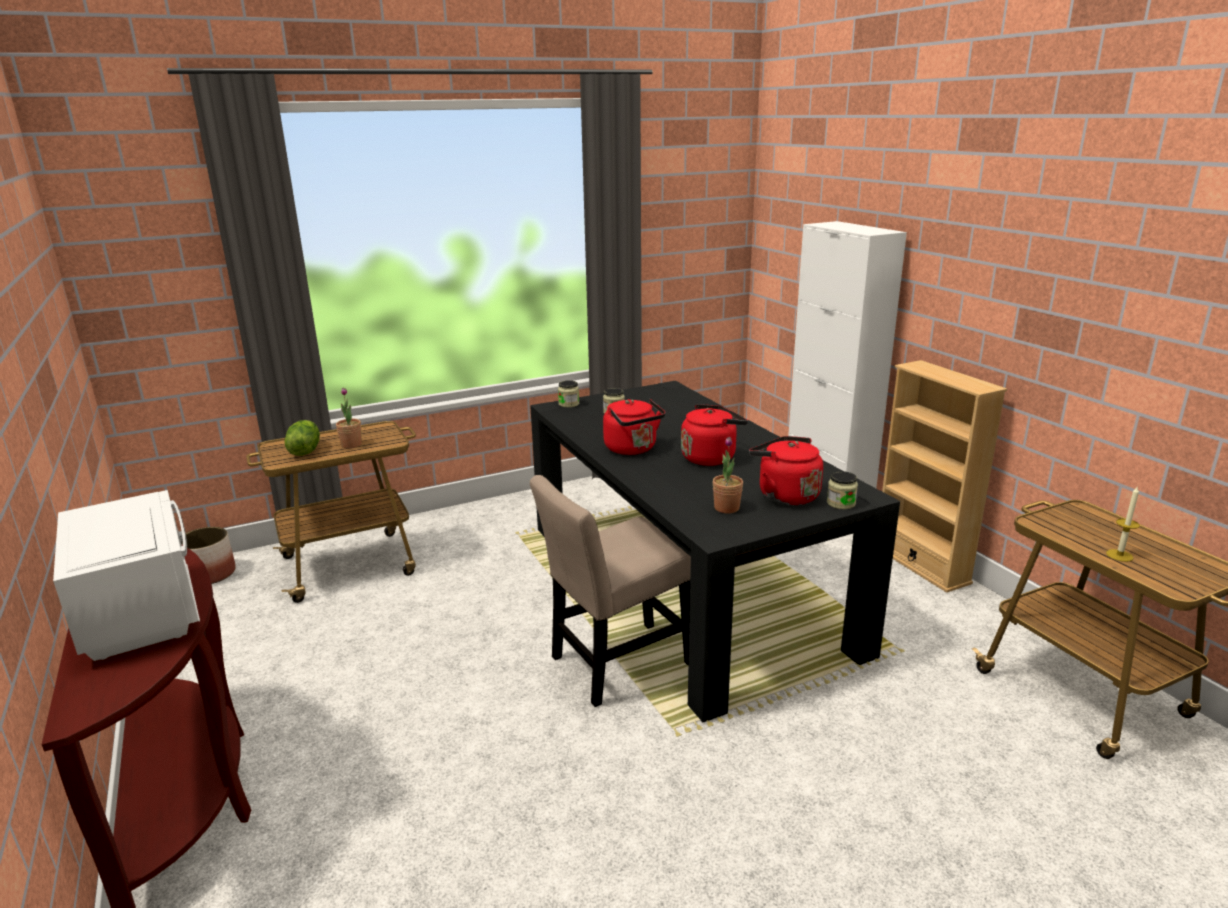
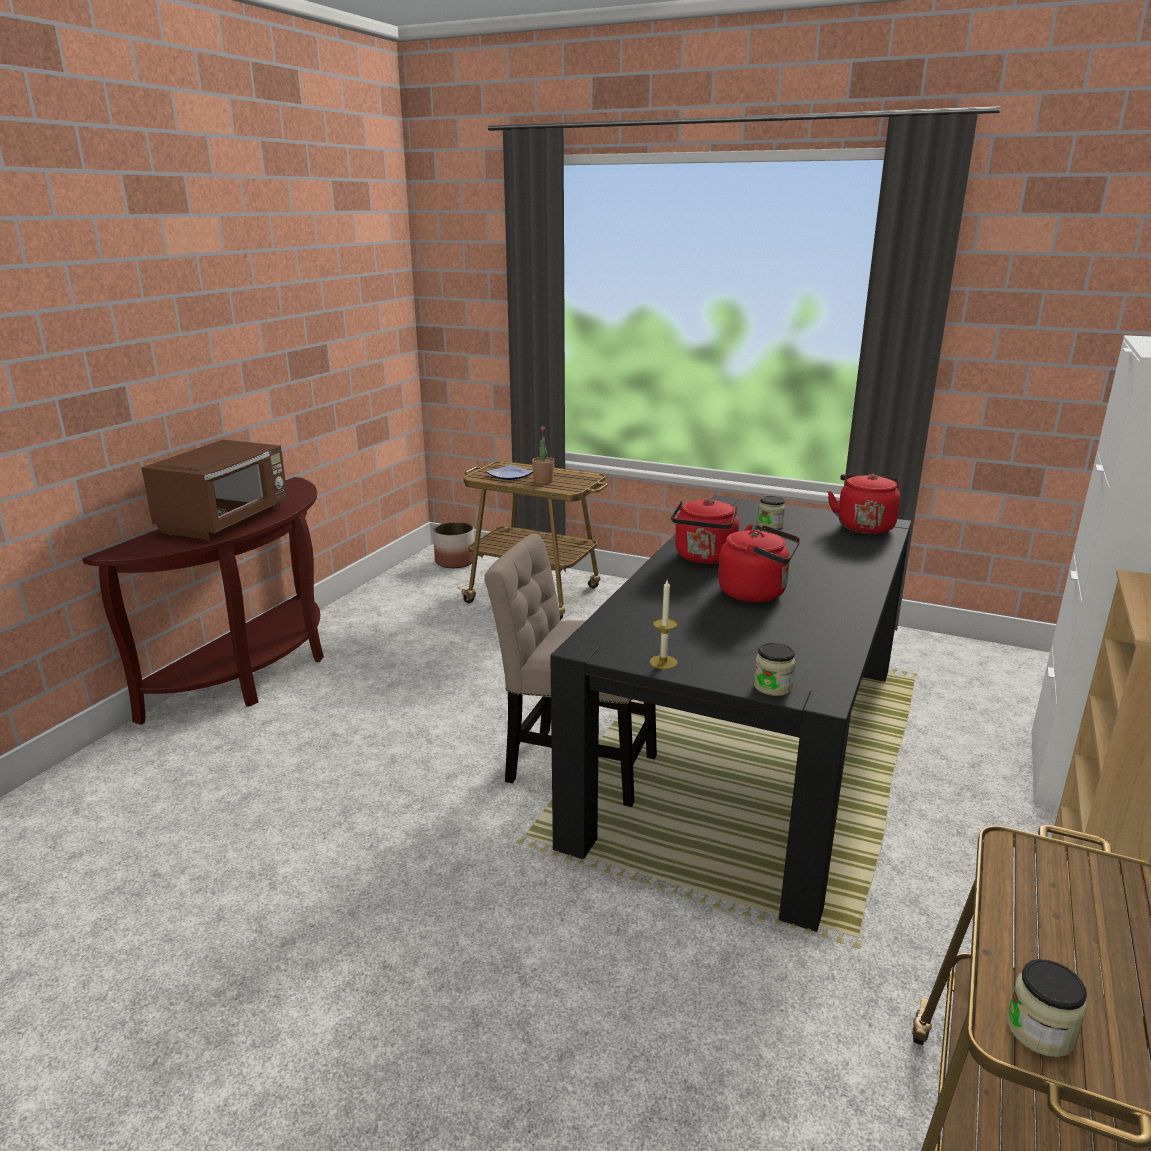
camera: 50 degrees right, 0 degrees up
(142, 611) = (227, 521): white microwave -> brown microwave
(305, 451) = (509, 475): lettuce -> plate
(569, 404) = (747, 505): jar -> jar (1040, 1030)
(726, 508) = (656, 634): potted plant -> none
(784, 495) = (737, 652): red kettle -> red kettle (864, 526)
(1119, 555) = (1037, 950): candle -> candle (663, 662)

